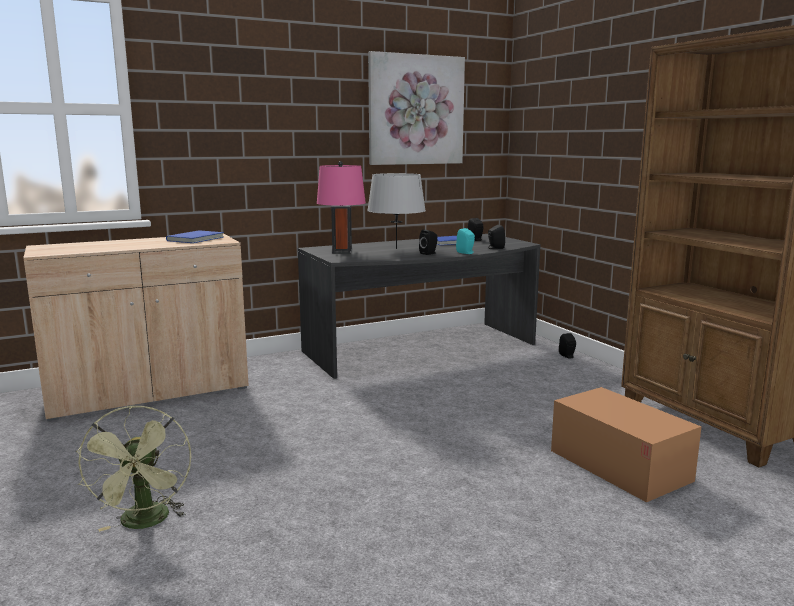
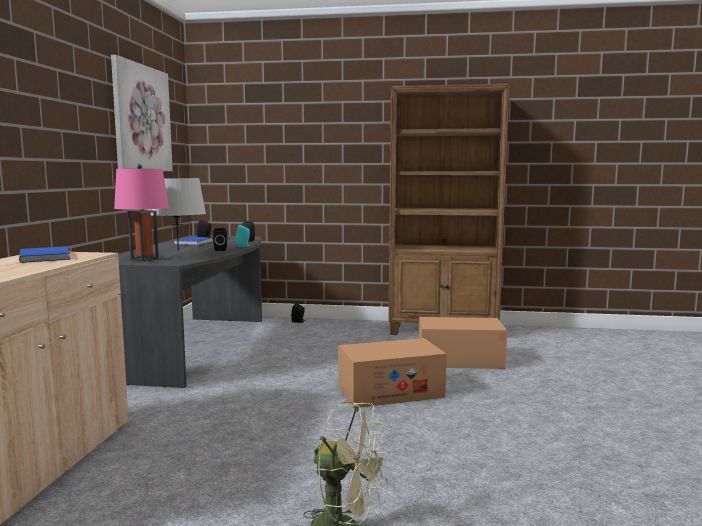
camera: 55 degrees left, 5 degrees down
(450, 456) = (390, 392): none -> cardboard box

